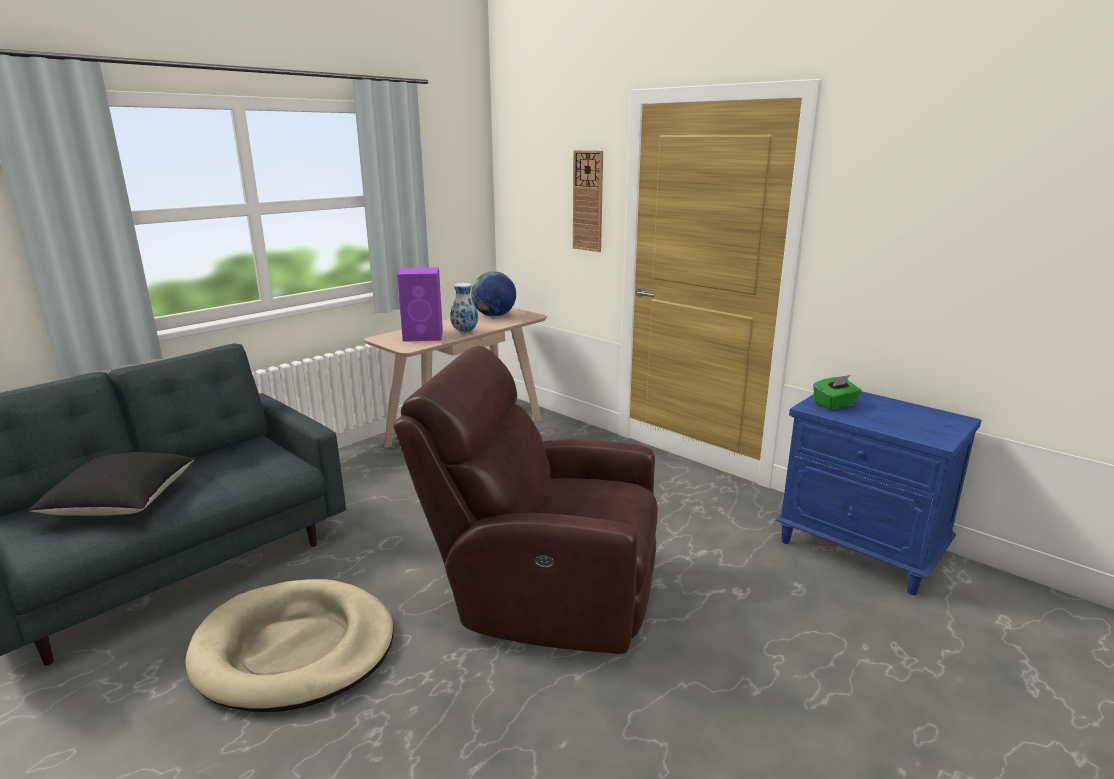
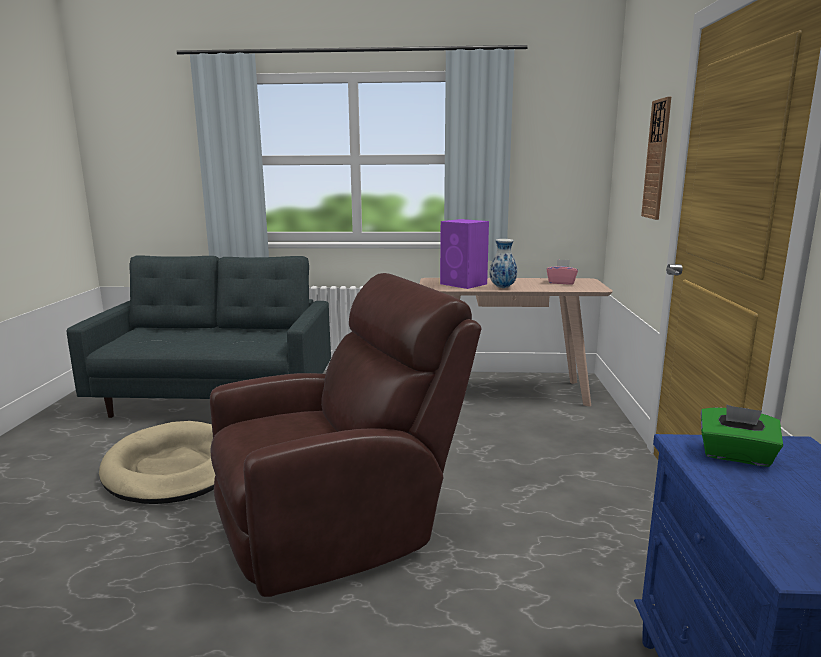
camera: 50 degrees right, 5 degrees down
(123, 503) = (179, 338): black pillow -> none
(494, 316) = (561, 282): globe -> pink tissue box
(543, 591) = (339, 525): brown armchair -> brown armchair turned 90 degrees clockwise

